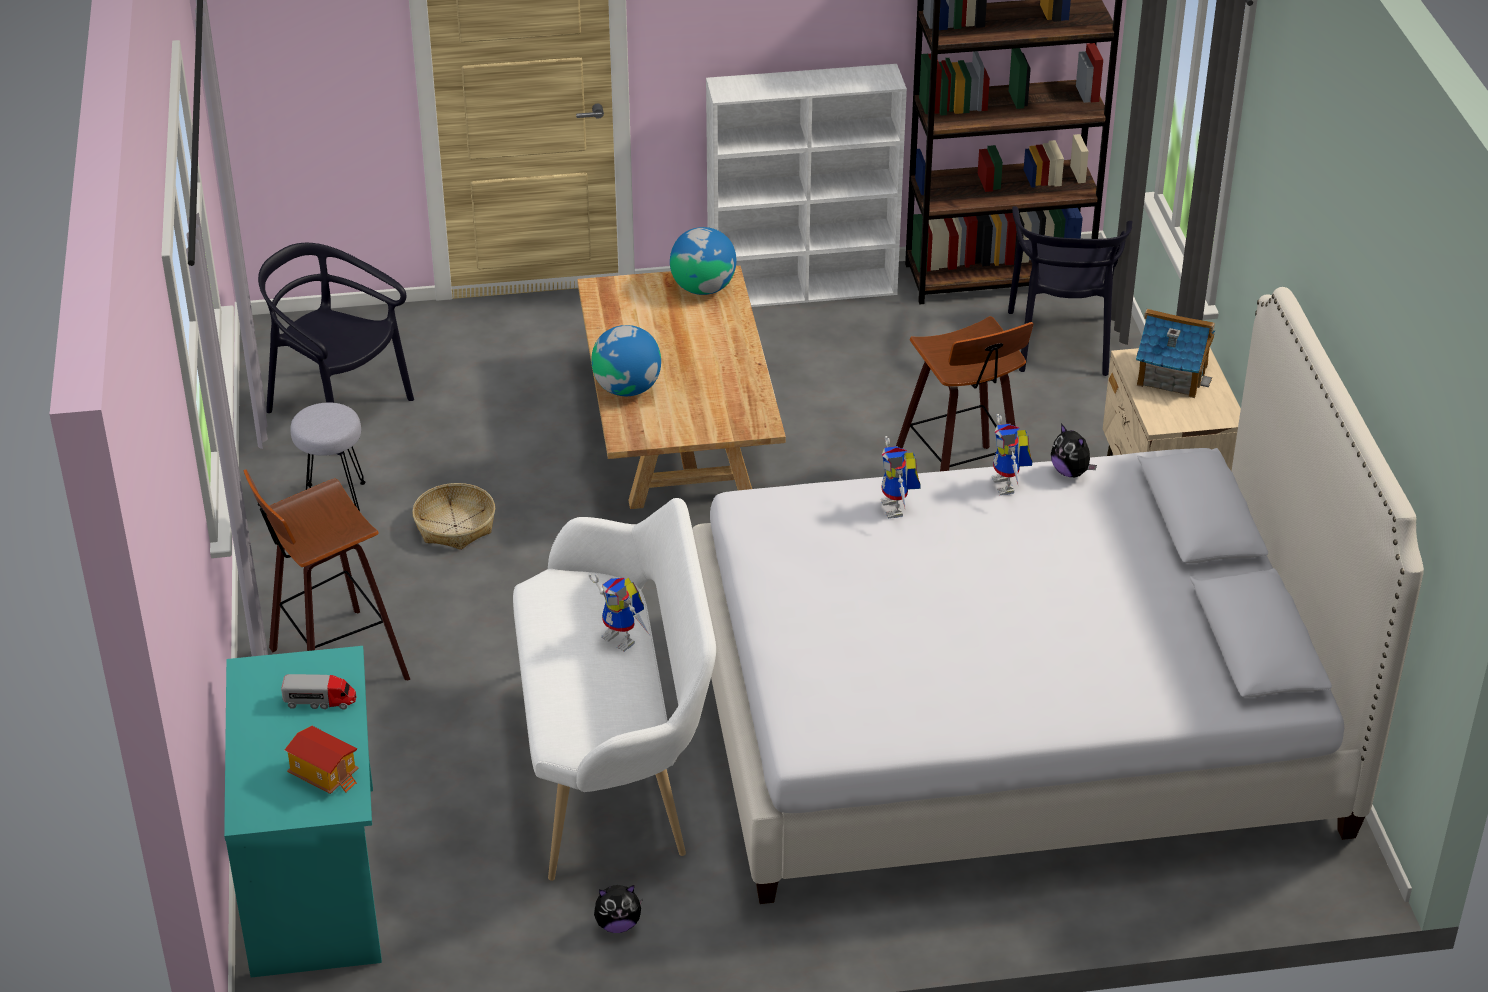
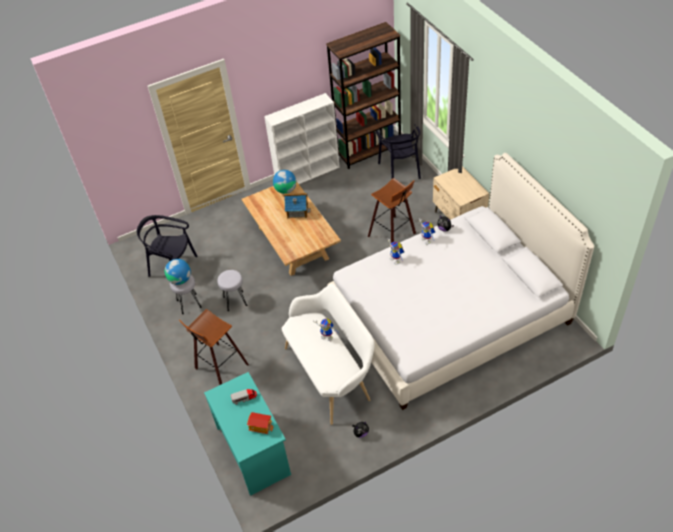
camera: 15 degrees left, 10 degrees up
(455, 526) = (235, 300): basket -> grey stool
(627, 388) = (279, 237): globe -> globe (180, 279)
(1171, 374) = (456, 181): toy house -> toy house (297, 210)

